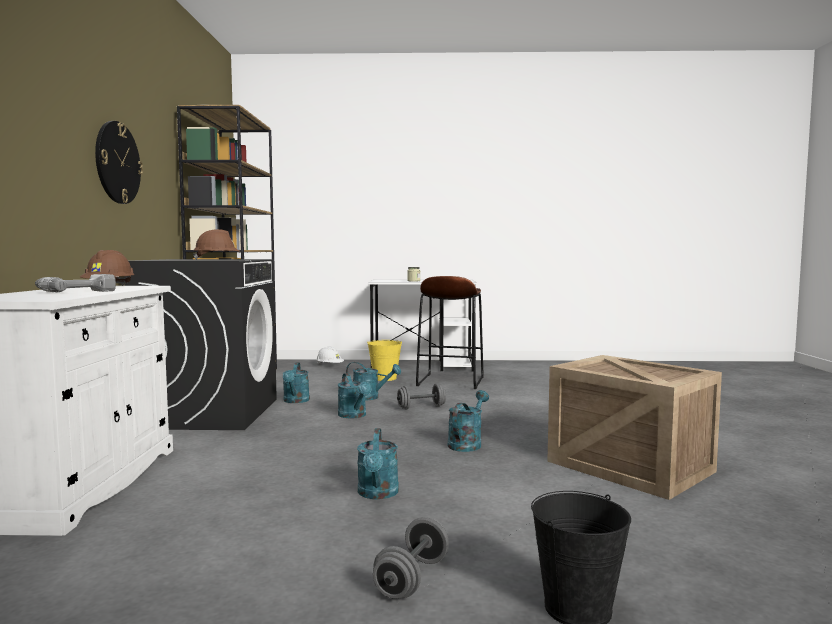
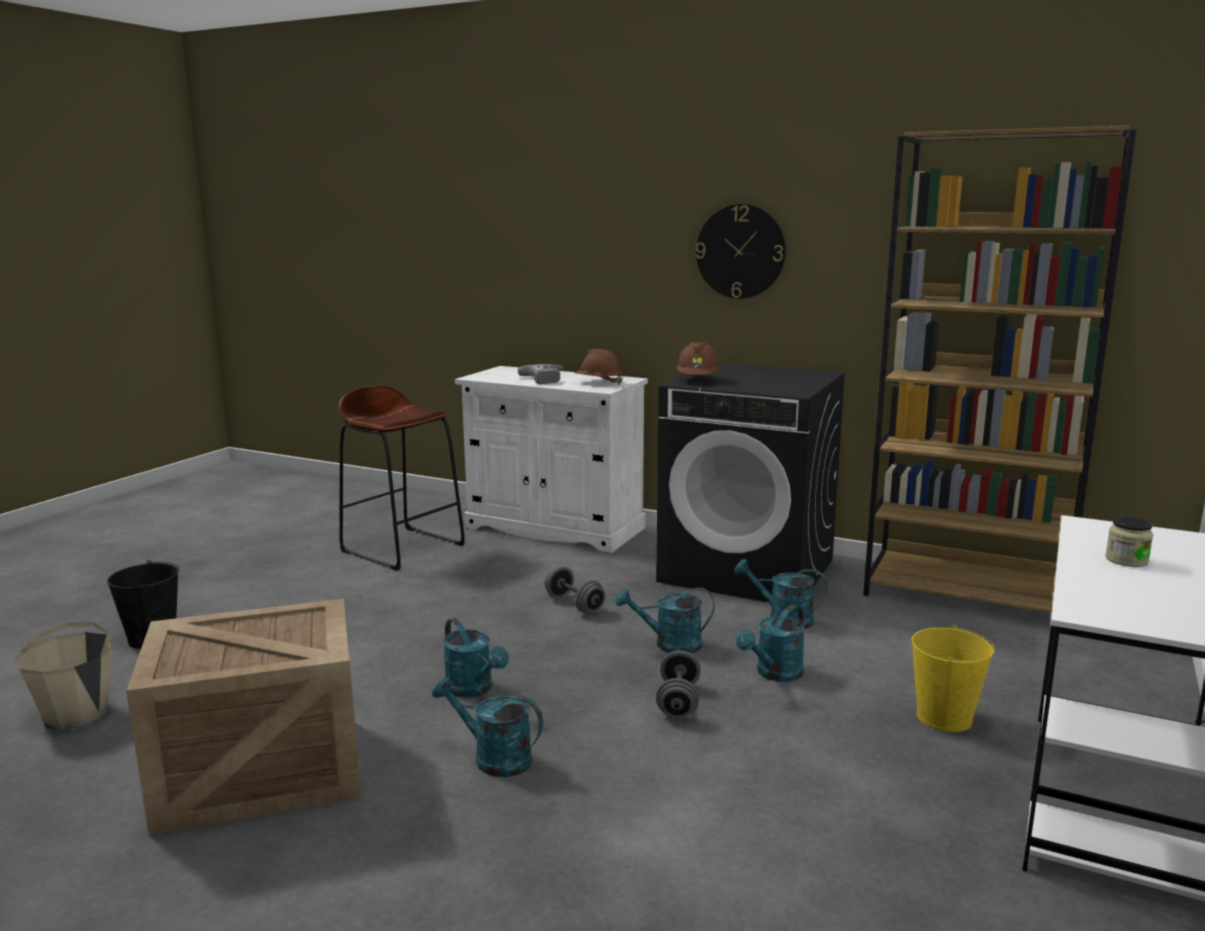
camera: 115 degrees right, 10 degrees up
(329, 366) = (1102, 683): white hard hat -> none
(378, 494) = (399, 615): turquoise watering can -> turquoise watering can (493, 758)
(412, 578) = (263, 602): grey dumbbell -> grey dumbbell (574, 605)
(450, 381) = (886, 789): brown stool -> brown stool (403, 548)
(724, 562) = (76, 714): none -> beige bucket

